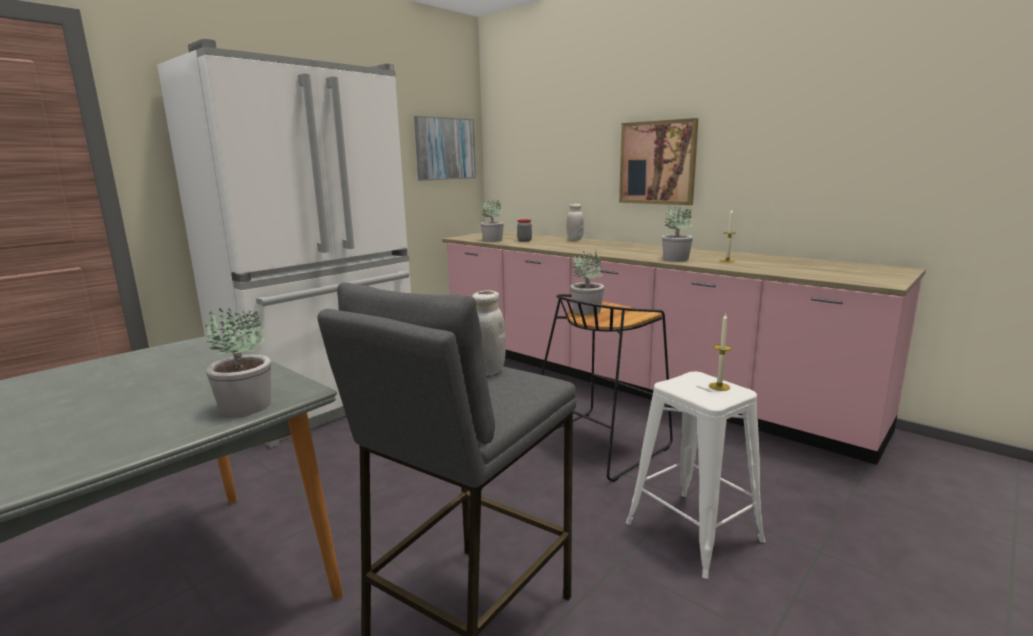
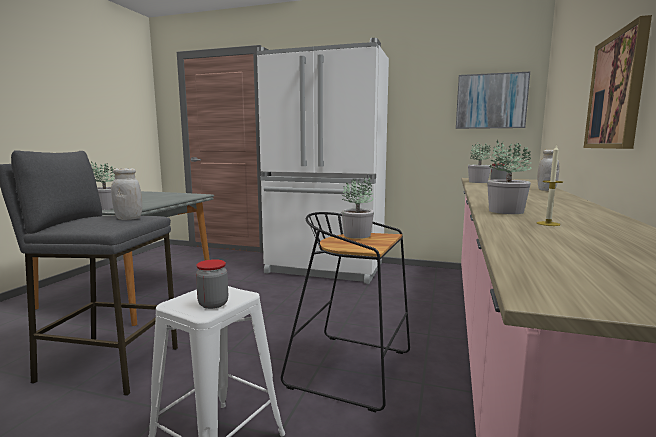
camera: 65 degrees right, 5 degrees down
(719, 386) = (213, 304): candle -> jar

